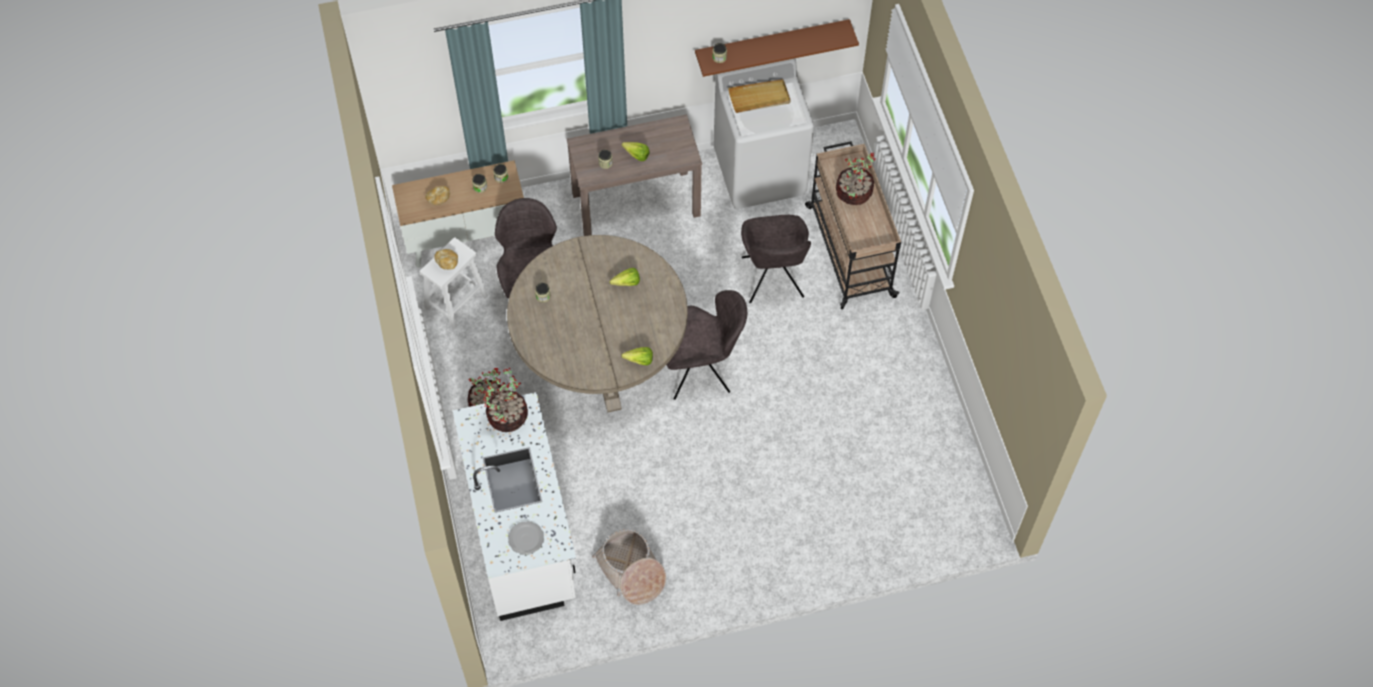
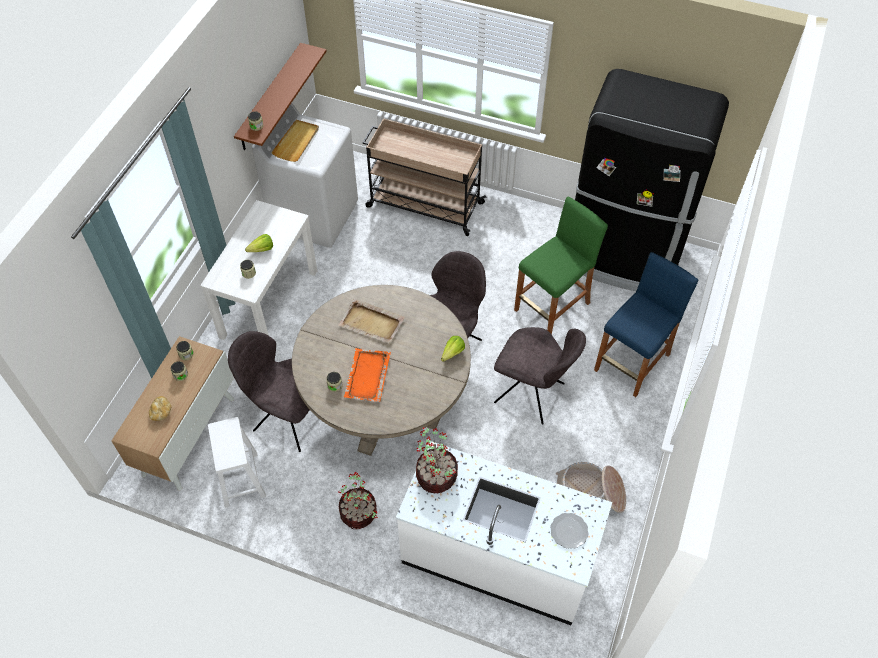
camera: 55 degrees left, 5 degrees down
(447, 262) = (227, 444): bread -> none
(569, 313) = (367, 376): none -> orange tray
(624, 283) = (372, 323): lettuce -> beige tray
(636, 204) = (269, 303): brown console table -> white console table
(772, 280) = (409, 260): grey chair -> grey chair (532, 394)
(804, 532) = (632, 363): none -> blue stool
(815, 429) = (552, 307): none -> green stool
(853, 193) = (414, 150): potted plant -> none
(929, 457) = (623, 256): none -> black fridge

